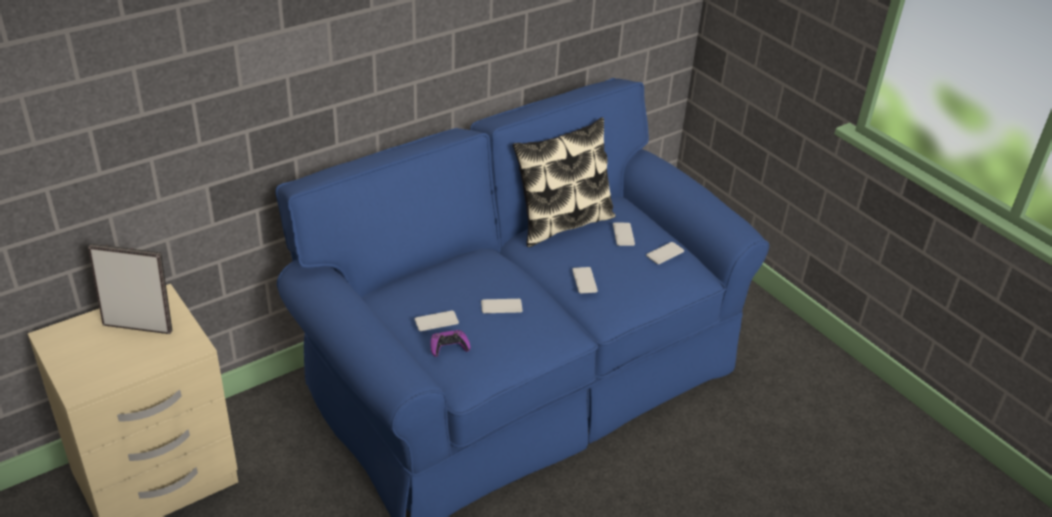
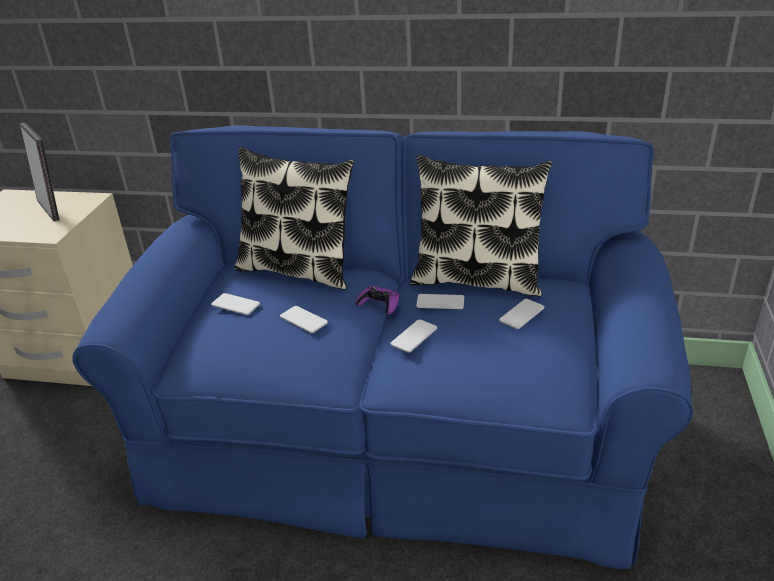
camera: 50 degrees right, 5 degrees down
(431, 274) = (298, 269): none -> pillow
(449, 347) = (211, 329): purple game controller -> purple game controller (379, 304)
(665, 253) = (542, 353): phone -> phone (440, 302)

